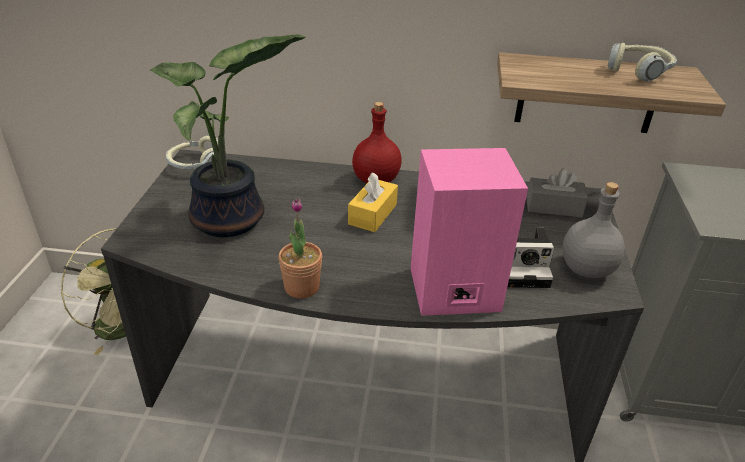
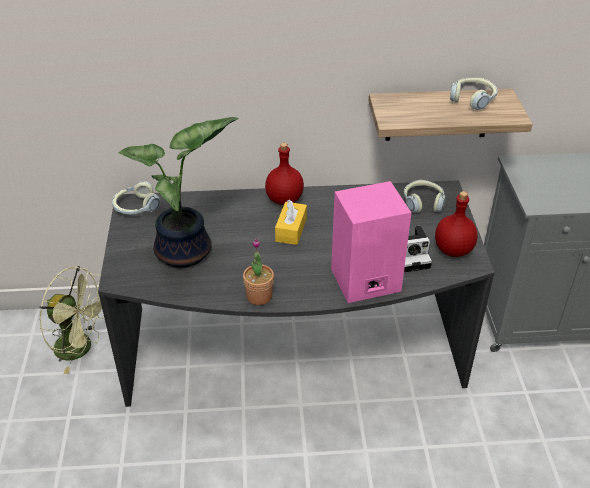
camera: 10 degrees left, 5 degrees up
(553, 207) = (423, 202): grey tissue box -> headphones
(586, 270) = (453, 250): grey bottle -> red bottle

